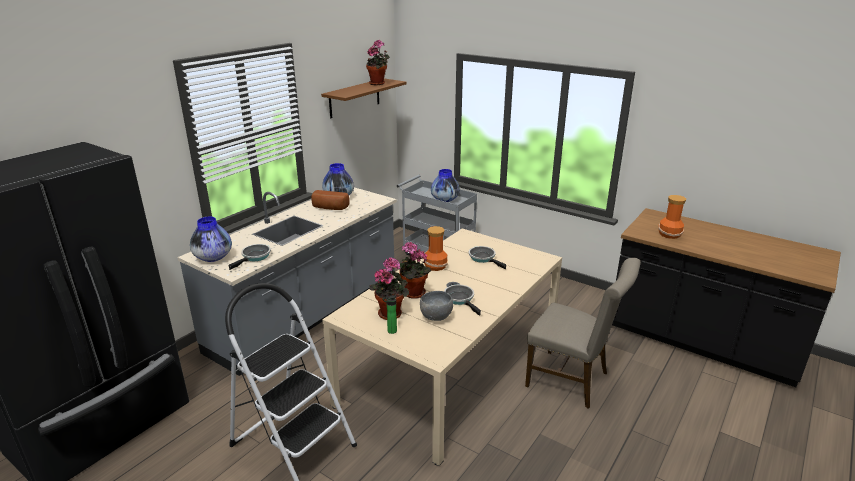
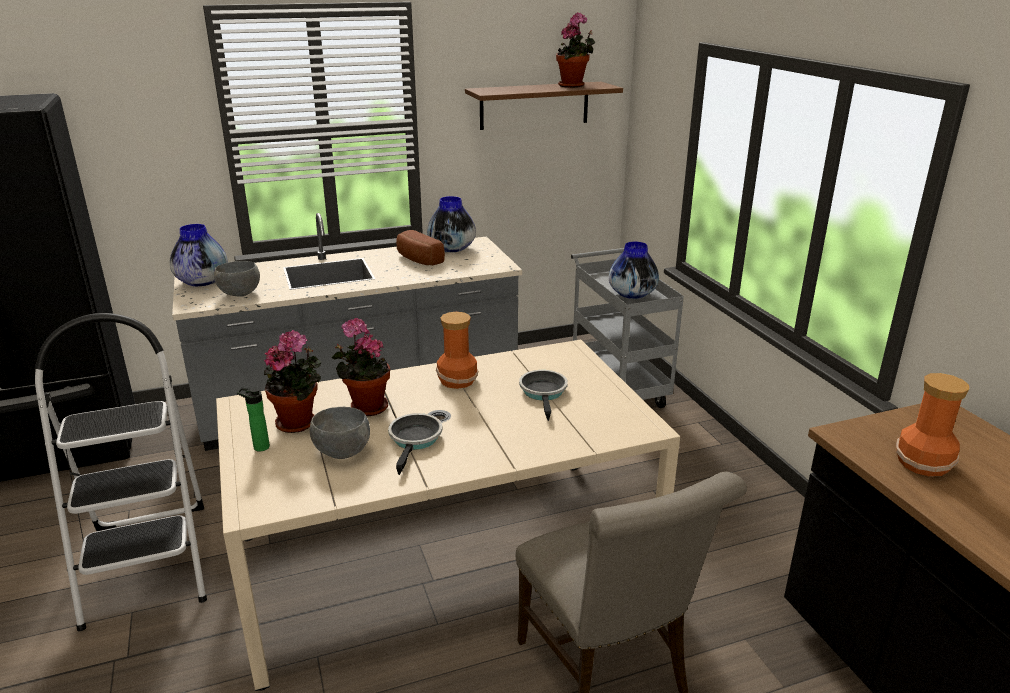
camera: 35 degrees right, 0 degrees up
(255, 257) = (240, 294): frying pan -> grey bowl

